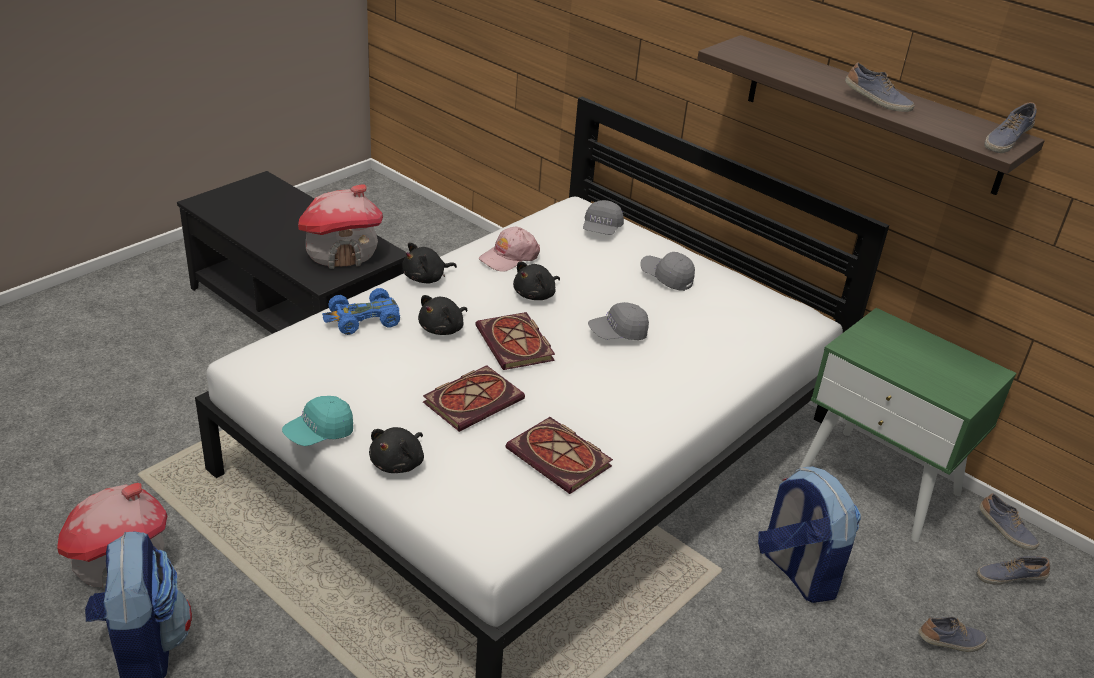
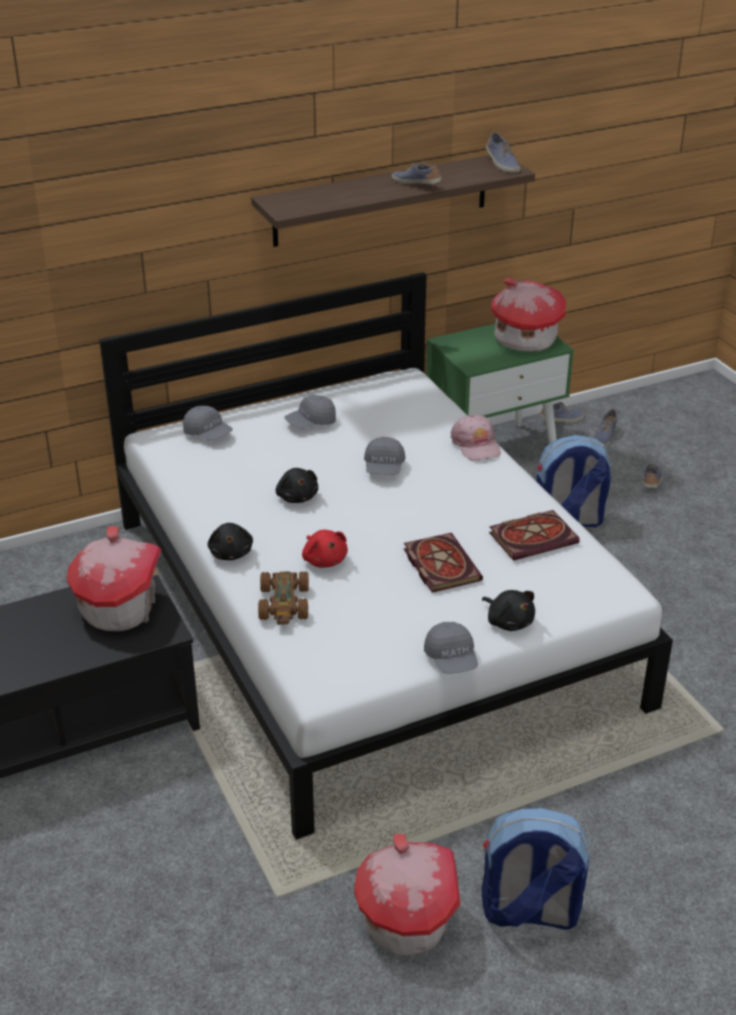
camera: 65 degrees left, 0 degrees up
(319, 433) = (451, 659): turquoise cap -> grey cap
(363, 319) = (284, 604): blue toy car -> brown toy car
(443, 329) = (324, 560): black plush toy -> red plush toy
(509, 257) = (224, 496): pink cap -> pink cap (476, 445)
(517, 345) = (373, 523): book -> none
(876, 101) = (416, 184): shoe -> shoe turned 105 degrees counterclockwise
(947, 376) = (523, 340): none -> toy house

